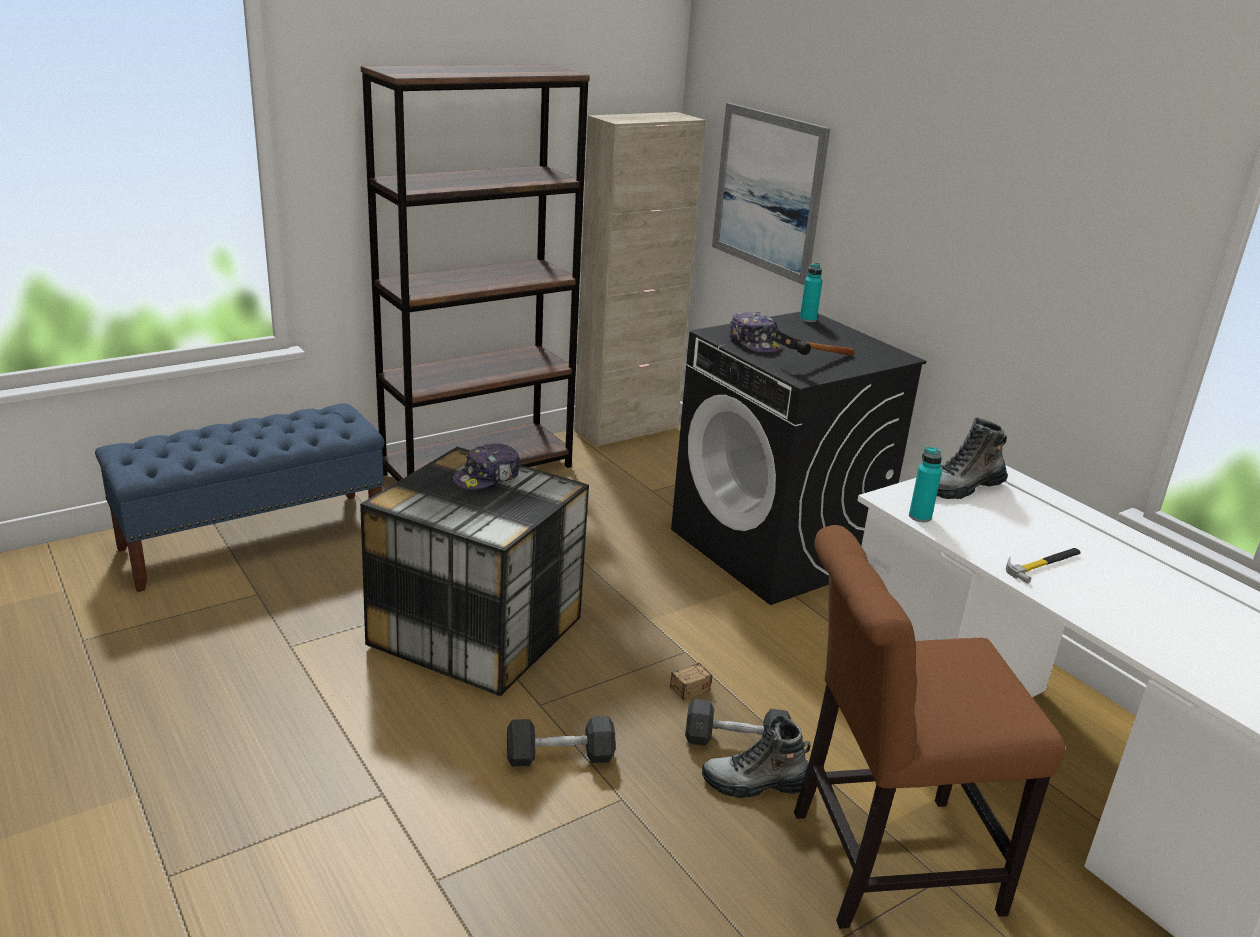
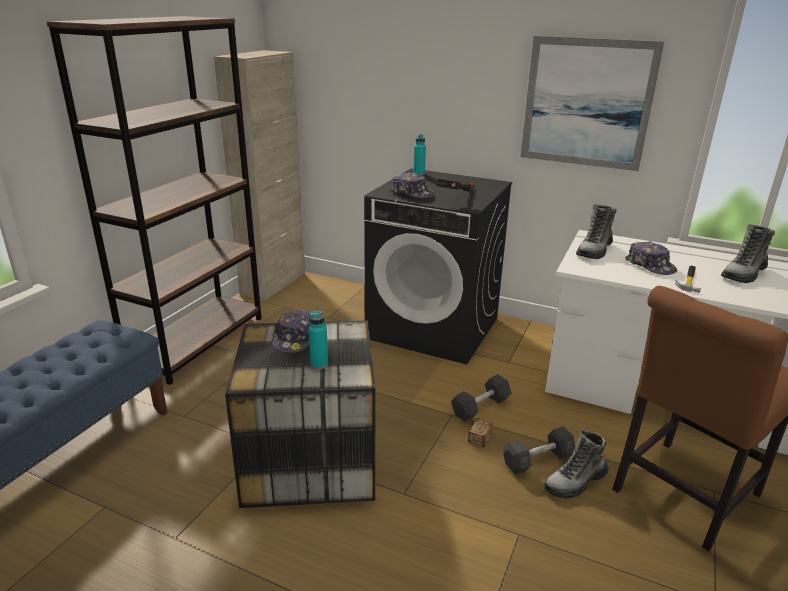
camera: 30 degrees left, 0 degrees up
(560, 756) = (453, 524): grey dumbbell -> grey dumbbell (480, 407)
(768, 192) = (356, 95): picture -> picture (587, 103)
(920, 517) = (602, 273): turquoise bottle -> turquoise bottle (319, 364)
(1014, 530) = (650, 266): none -> cap
(1154, 587) = (743, 274): none -> boot

